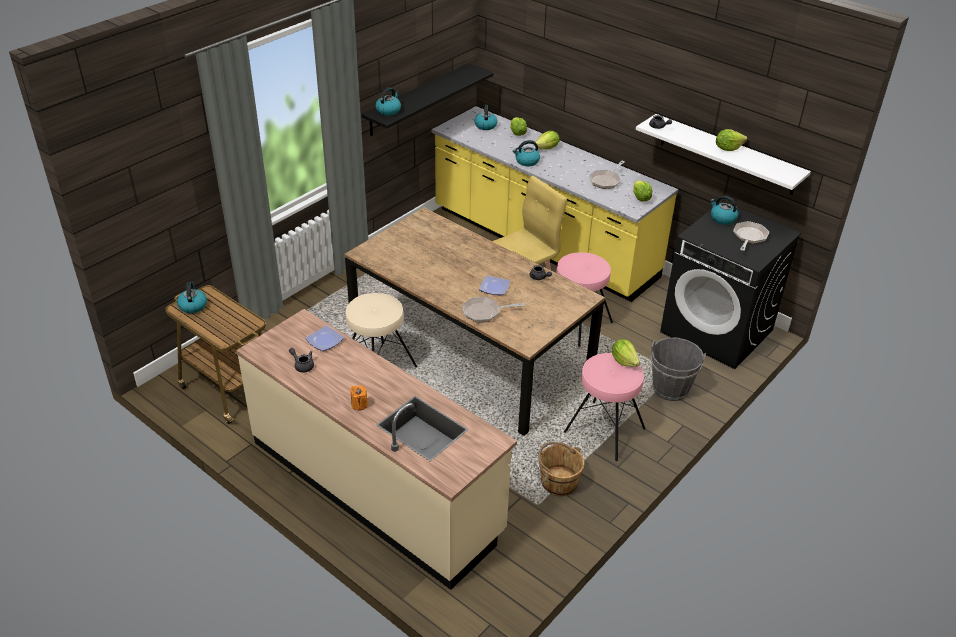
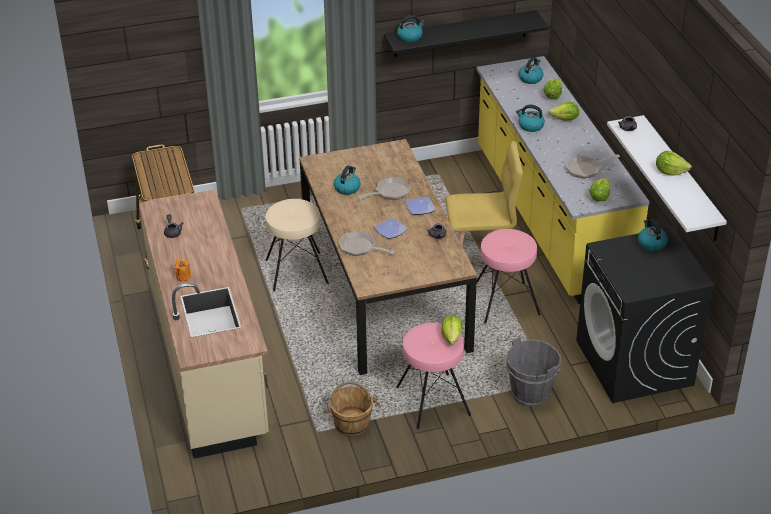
camera: 35 degrees right, 0 degrees up
(193, 306) = (154, 159): kettle -> kettle (347, 188)
(325, 340) = (206, 219): plate -> plate (420, 207)
(749, 237) = (656, 270): frying pan -> frying pan (390, 192)

